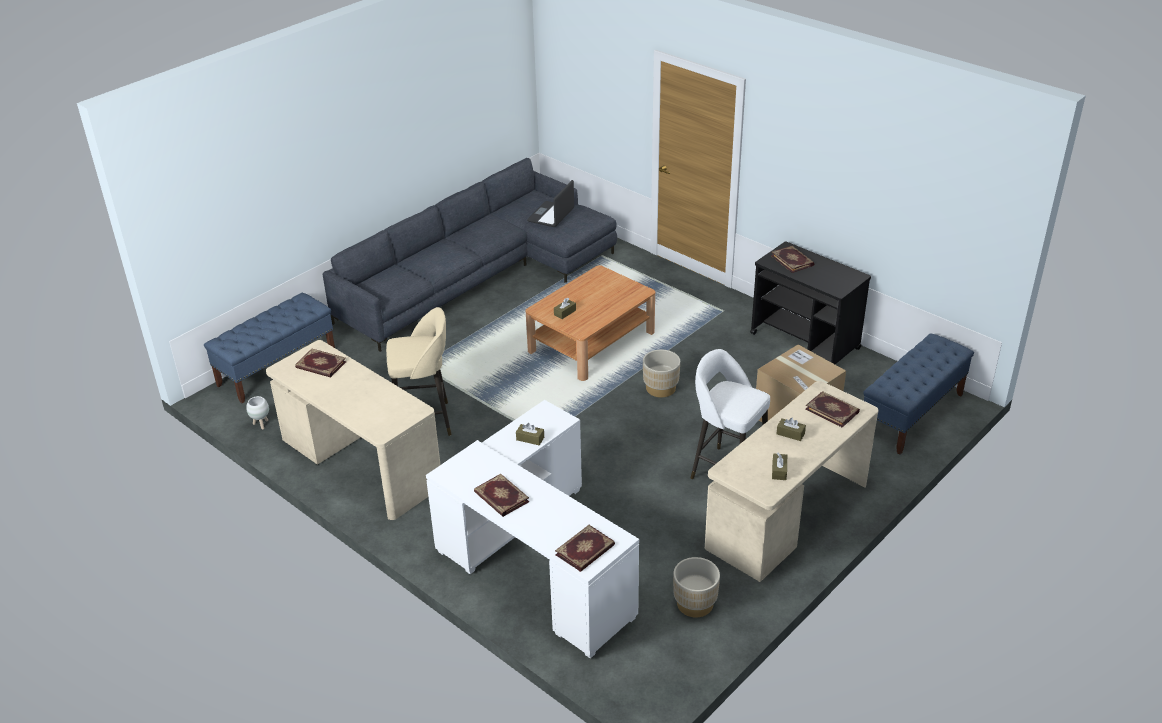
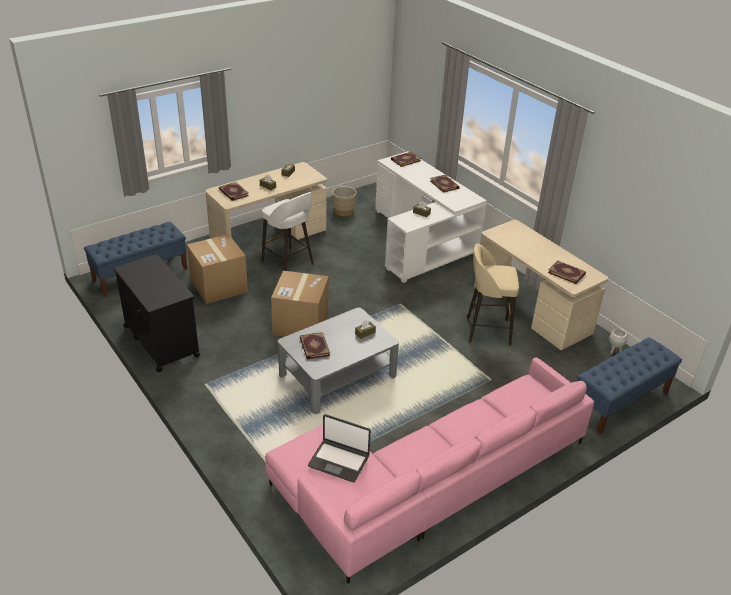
camera: 170 degrees left, 0 degrees up
(479, 276) = (427, 480): grey sofa -> pink sofa
(551, 215) = (339, 461): laptop -> laptop turned 75 degrees clockwise
(591, 341) = (337, 375): brown coffee table -> grey coffee table
(660, 388) = (301, 323): beige planter -> cardboard box
(792, 260) = (161, 291): book -> book (314, 347)

